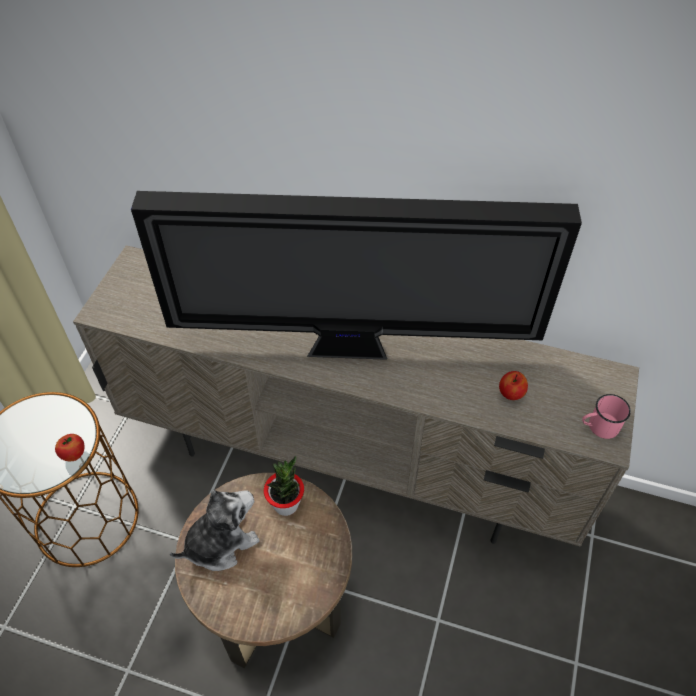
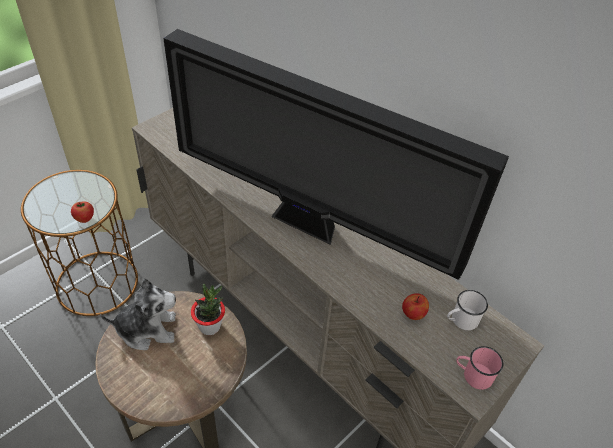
camera: 25 degrees right, 5 degrees down
(556, 378) = (461, 320): none -> white mug

